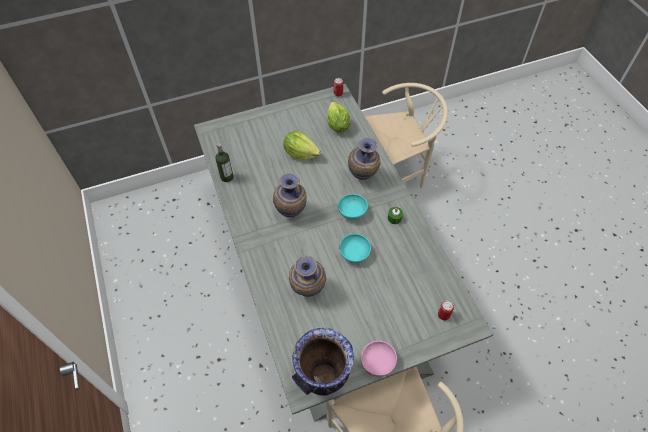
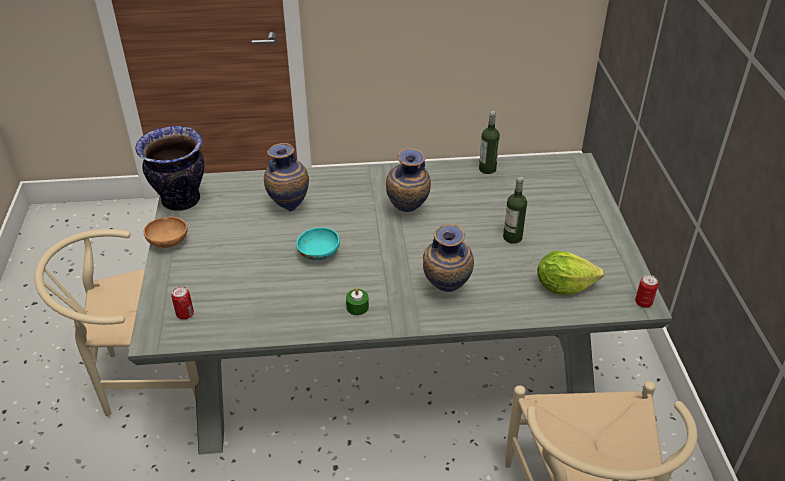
camera: 105 degrees right, 15 degrees down
(300, 153) = (512, 237): lettuce -> bottle
(352, 212) = (386, 267): turquoise bowl -> none
(377, 362) = (169, 242): pink bowl -> brown bowl

